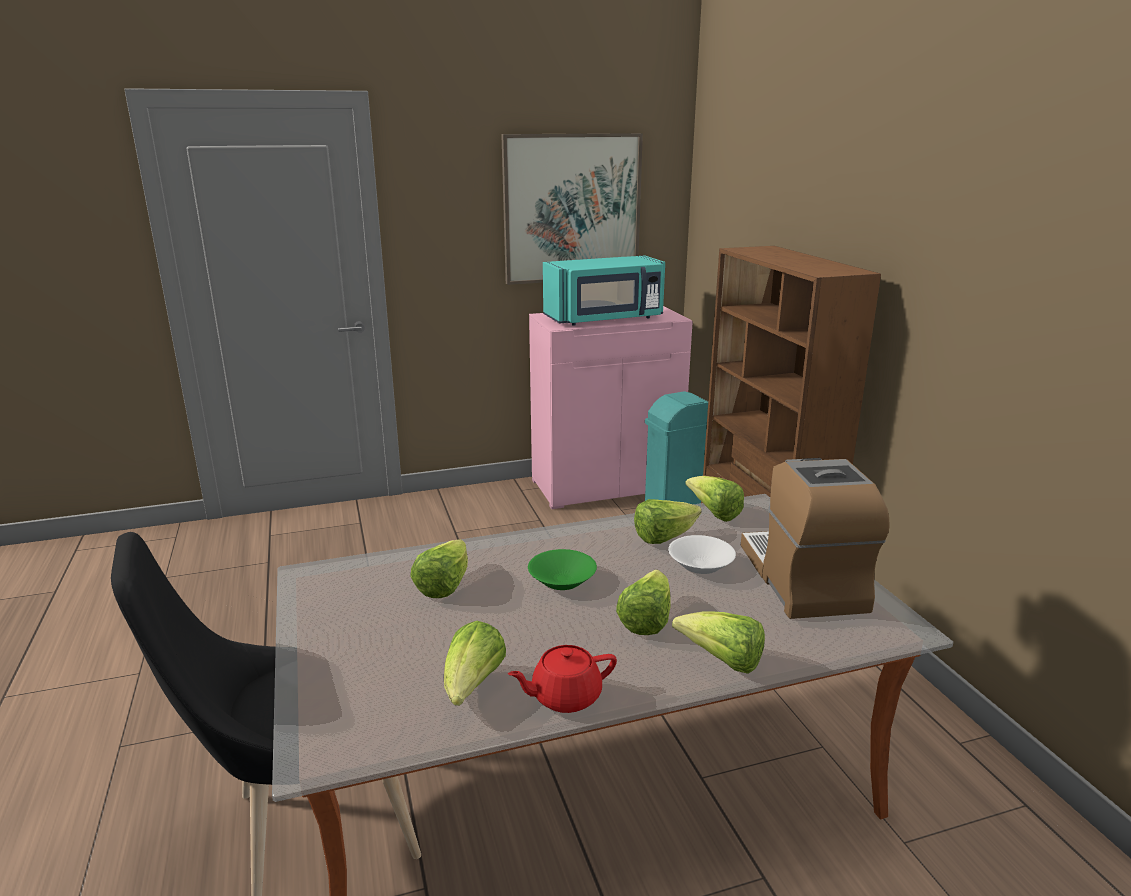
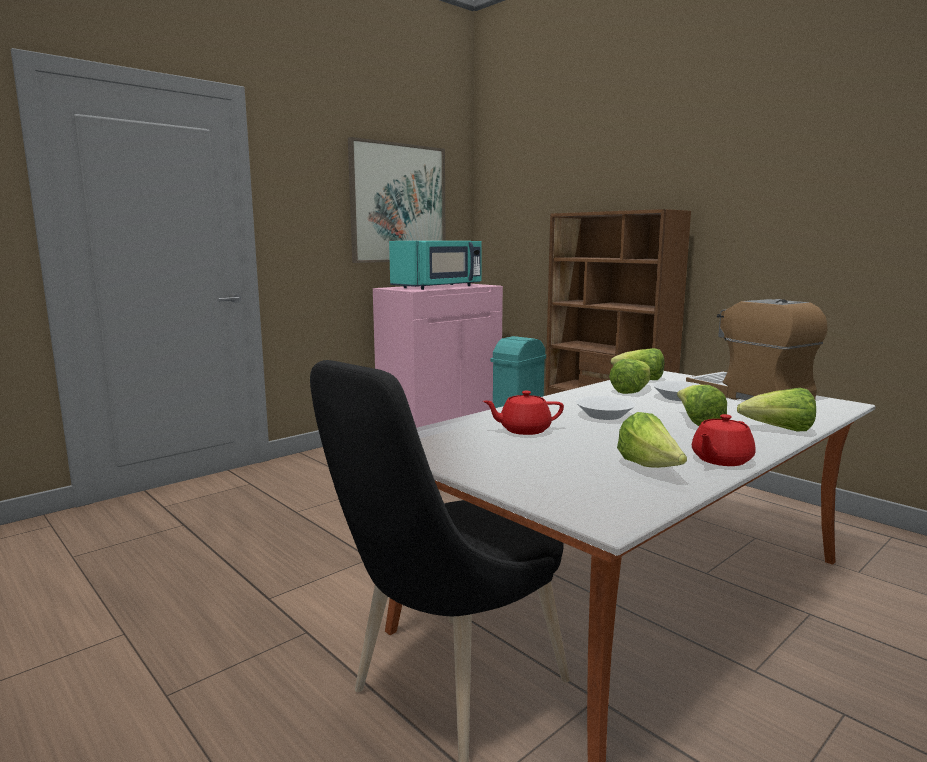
camera: 25 degrees left, 10 degrees down
(444, 585) = (524, 430): lettuce -> red teapot
(563, 579) = (605, 415): green bowl -> white bowl

